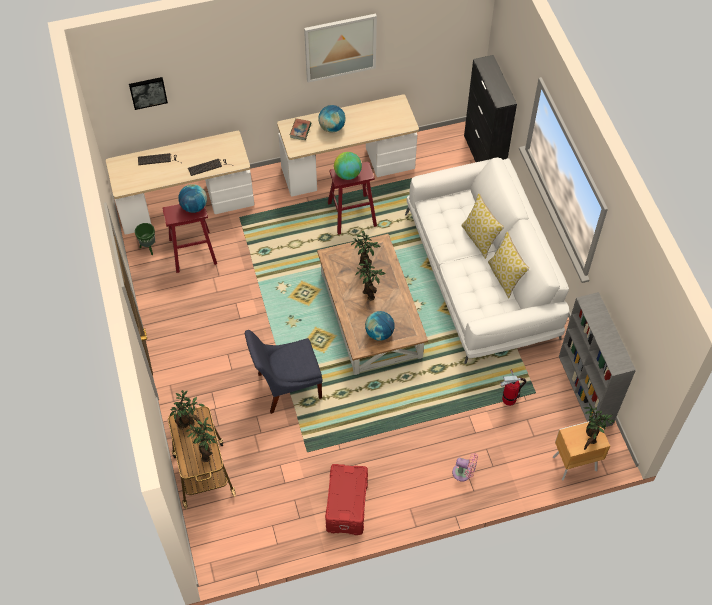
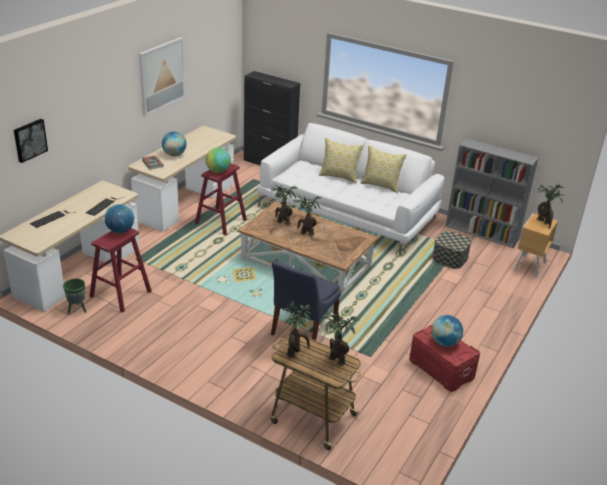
camera: 45 degrees left, 25 degrees down
(379, 333) = (343, 248): globe -> globe (444, 342)
(464, 473) = (481, 307): pink fan -> none
(509, 399) = (450, 258): fire extinguisher -> storage box

